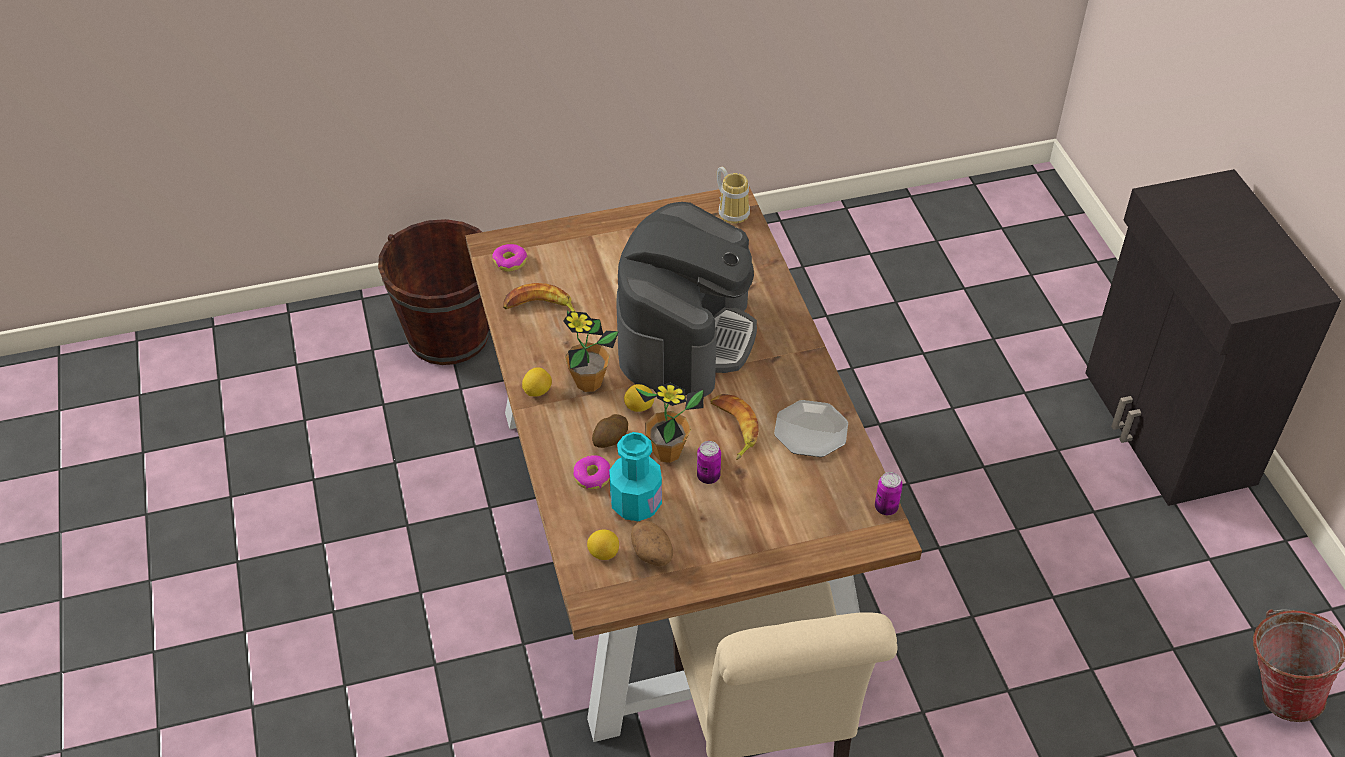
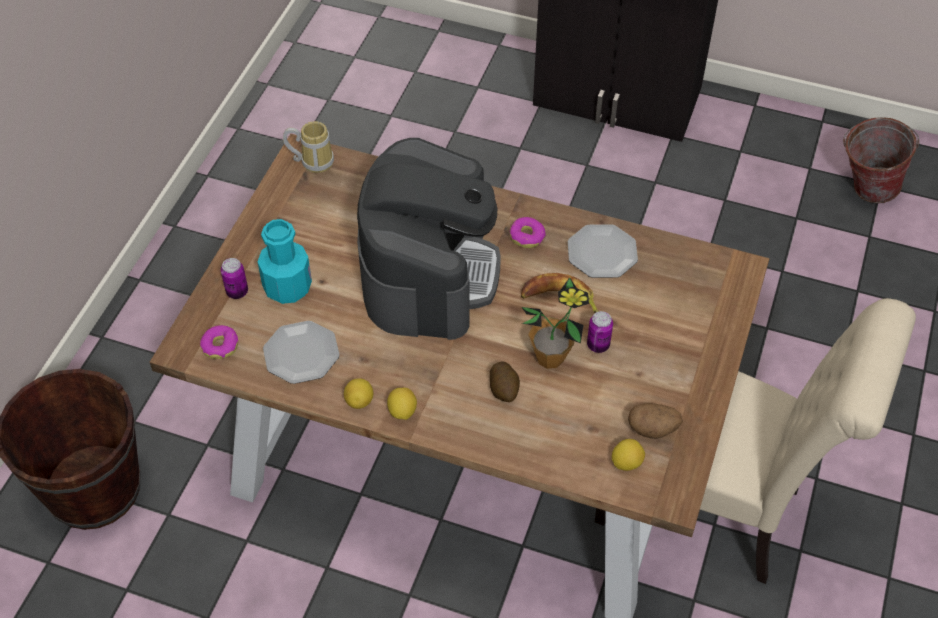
camera: 55 degrees left, 5 degrees up
(540, 308) = (301, 355): banana -> plate
(588, 382) = (424, 368): potted plant -> none
(592, 477) = (535, 425): donut -> donut (527, 237)
(636, 503) = (589, 410): turquoise bottle -> turquoise bottle (287, 287)
(639, 407) = (484, 349): lemon -> lemon (359, 401)
(685, 335) = (429, 272): coffee machine -> coffee machine turned 45 degrees clockwise
(886, 508) = (714, 254): can -> can (237, 292)

